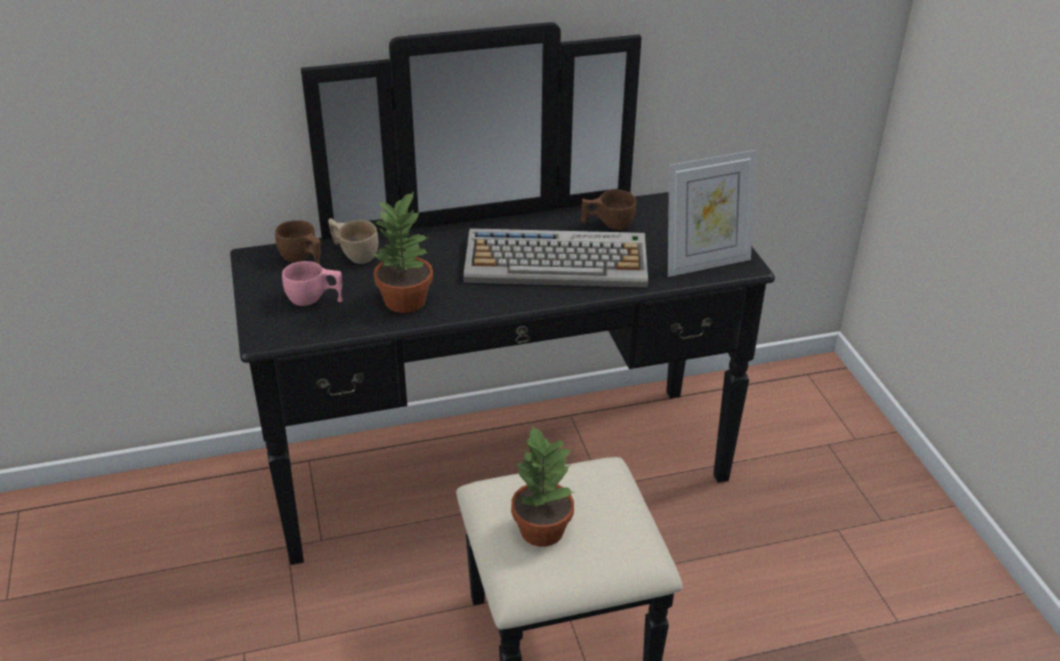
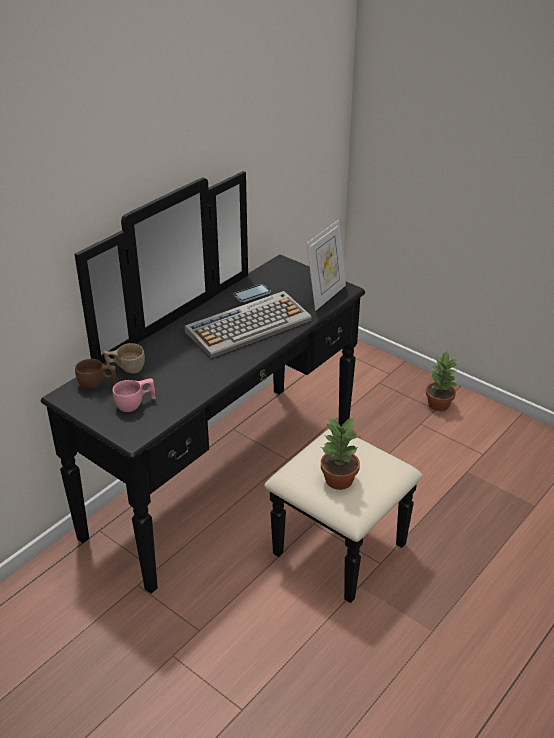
camera: 35 degrees left, 0 degrees up
(406, 301) = (191, 382): potted plant -> potted plant (439, 404)
(607, 224) = (252, 294): brown cup -> phone

